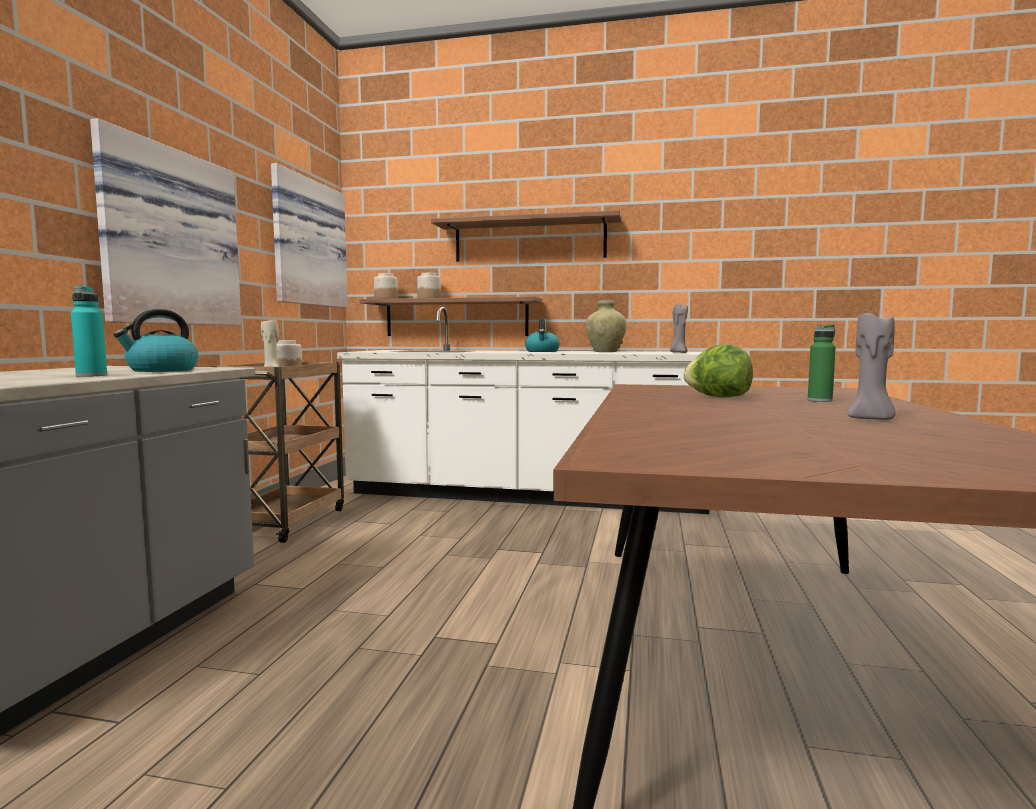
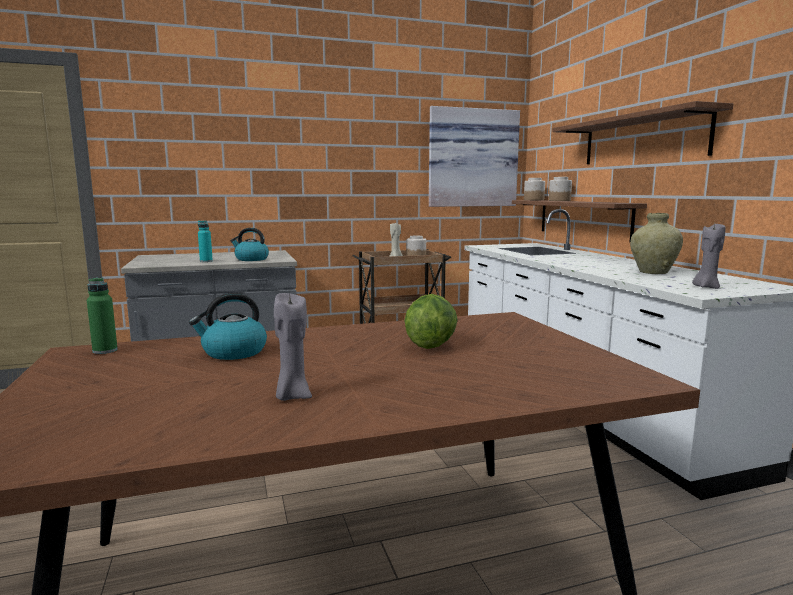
camera: 60 degrees right, 5 degrees up
(168, 238) = (333, 175): picture -> none
(542, 351) = (602, 263): kettle -> kettle (233, 352)
(819, 400) = (454, 377): green bottle -> green bottle (105, 350)

